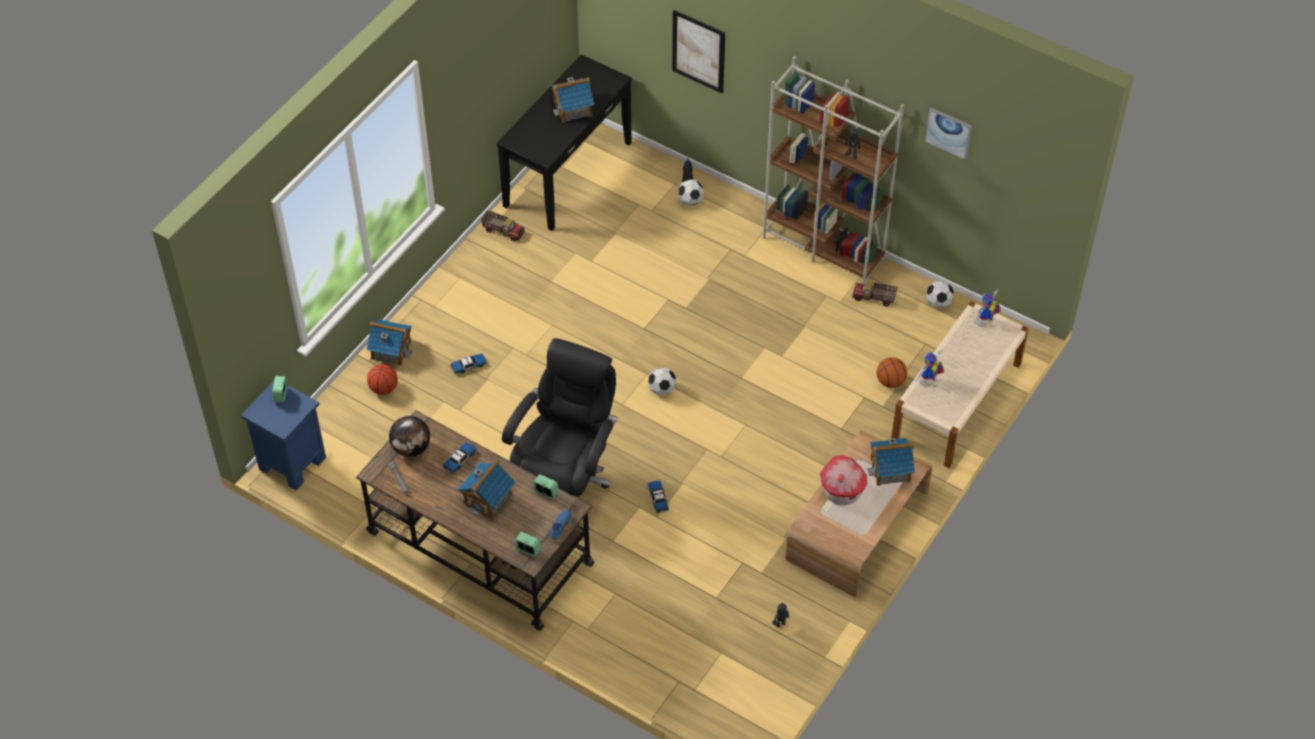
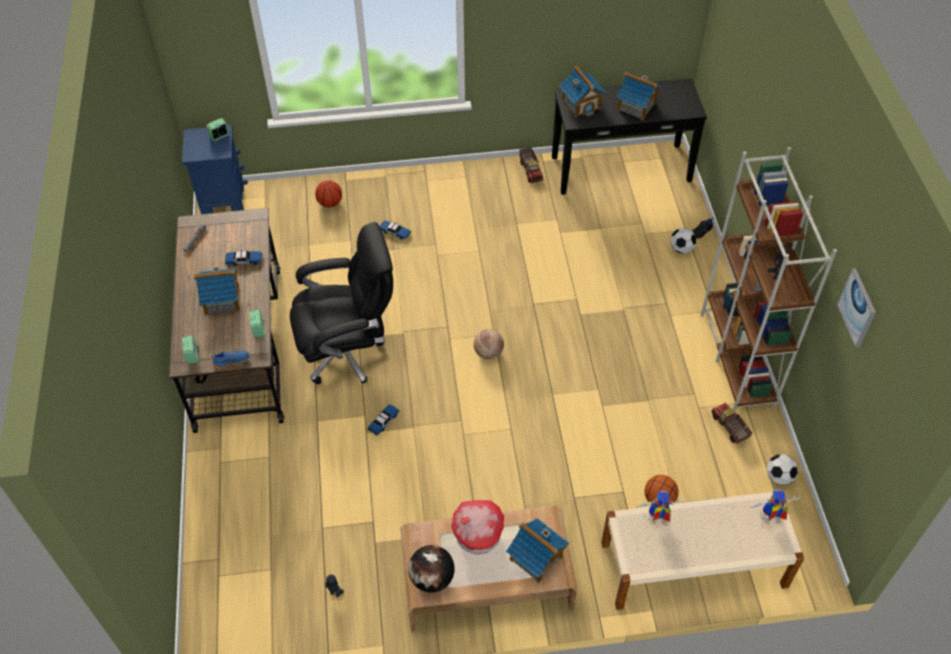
camera: 50 degrees right, 0 degrees up
(391, 350) = (366, 185): toy house -> toy house (581, 104)
(411, 448) = (230, 228): globe -> globe (432, 579)
(662, 389) = (488, 353): football -> basketball
(698, 51) = (746, 111): picture -> none

